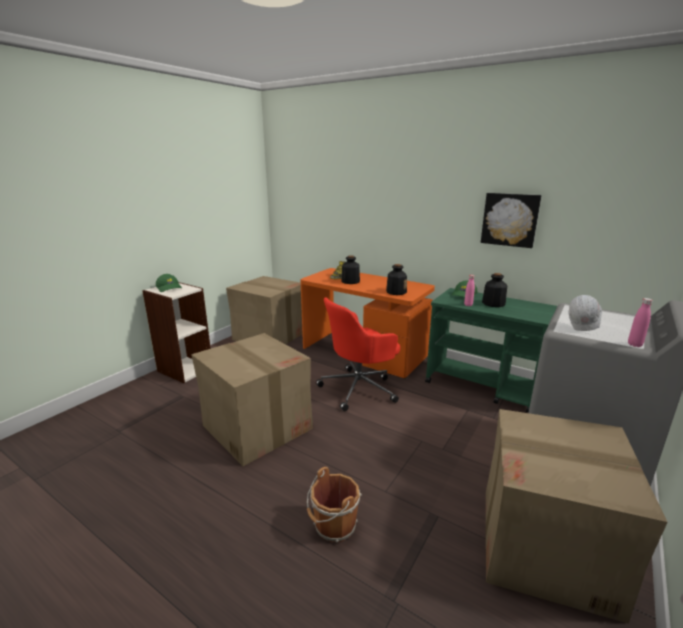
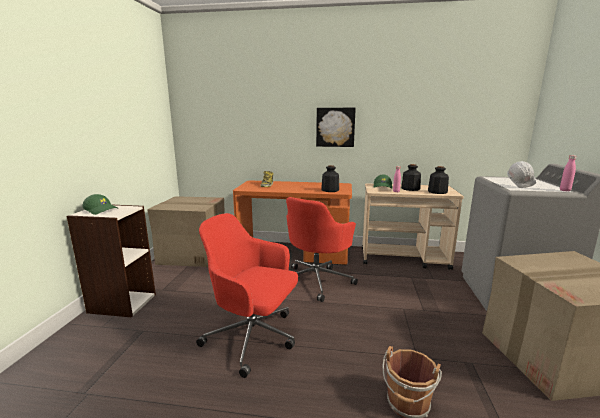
camera: 25 degrees left, 5 degrees down
(257, 426) = (253, 337): cardboard box -> red office chair
(350, 281) = (281, 187): bottle -> bottle (437, 192)
(482, 386) = (404, 258): green cart -> beige cart
(510, 219) = (409, 123): picture -> picture (335, 127)

